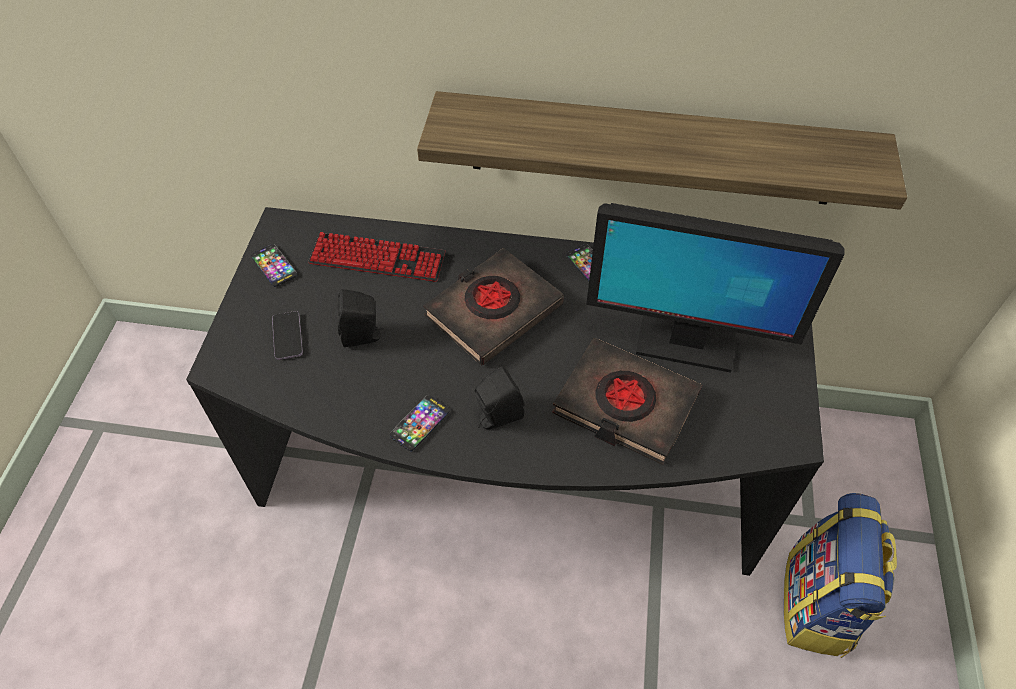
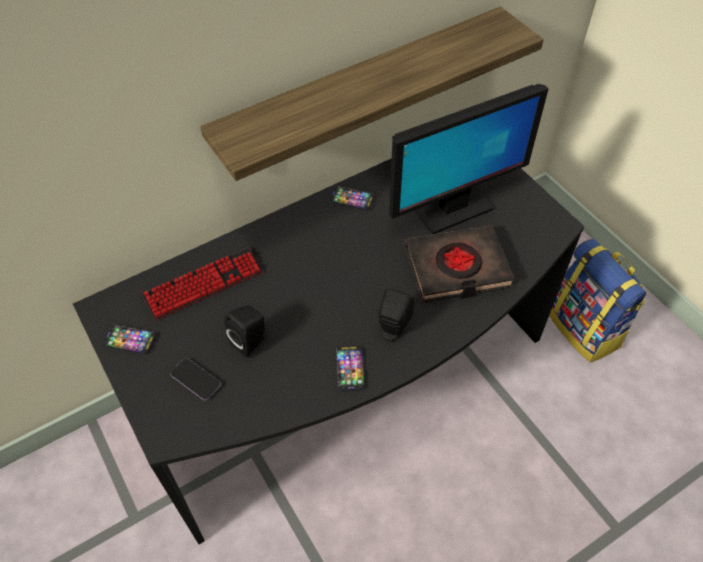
camera: 40 degrees left, 0 degrees up
(493, 311) = (320, 266): black book -> none

